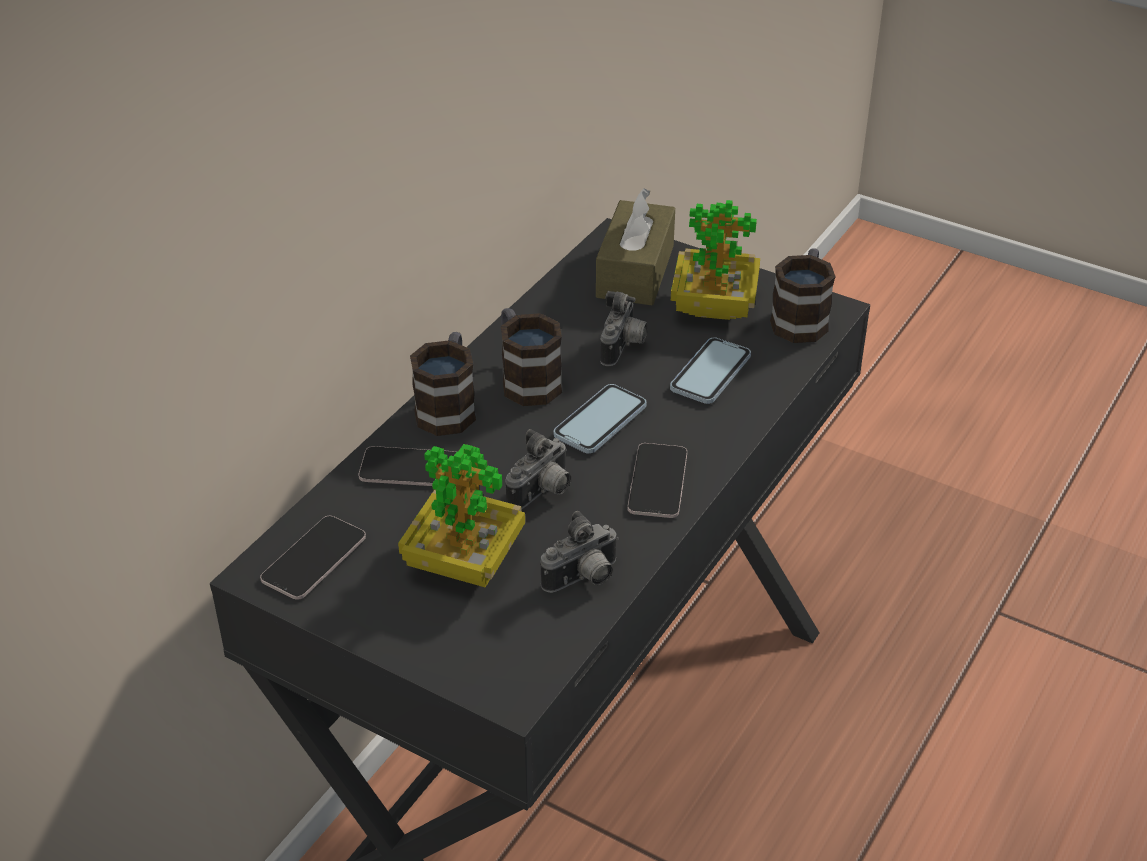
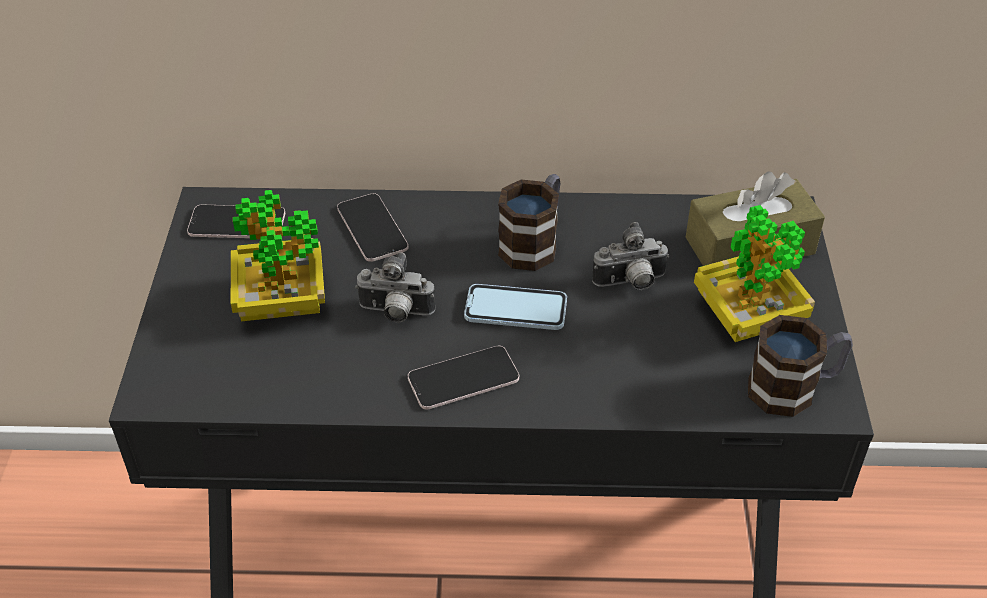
camera: 60 degrees right, 5 degrees up
(448, 406) = (462, 215): mug -> none
(584, 579) = (306, 381): camera -> none
(710, 373) = (645, 355): phone -> none

